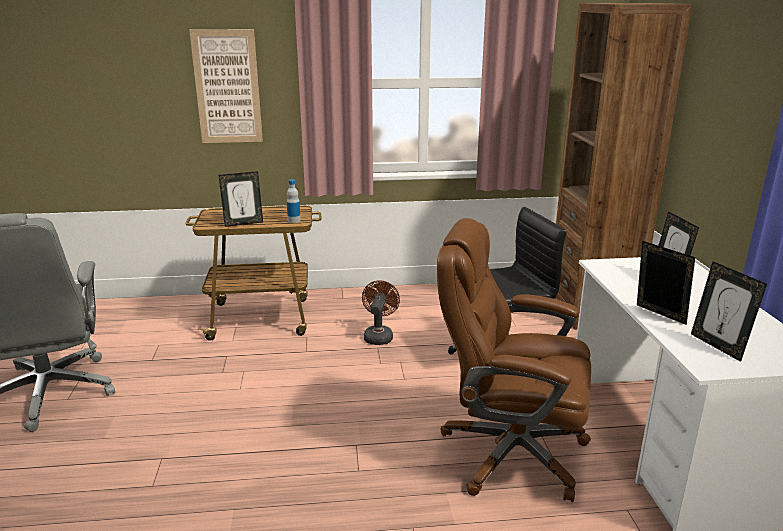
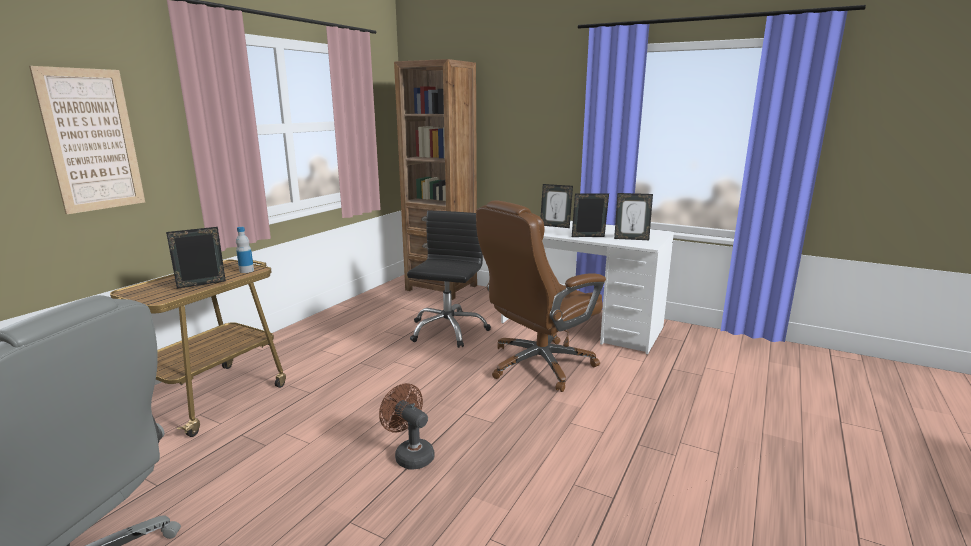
camera: 55 degrees left, 5 degrees down
(243, 223) = (202, 285): picture frame -> picture frame turned 135 degrees counterclockwise
(379, 336) = (346, 356): brown fan -> brown fan (410, 454)

